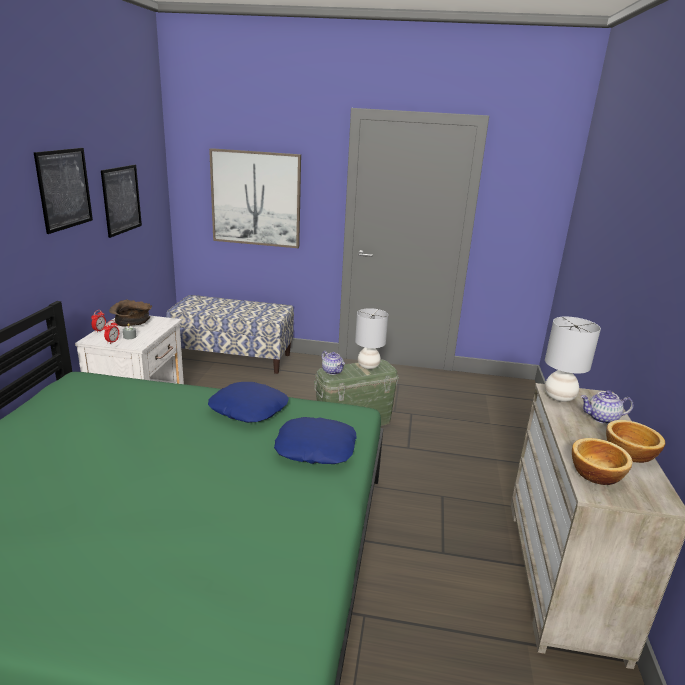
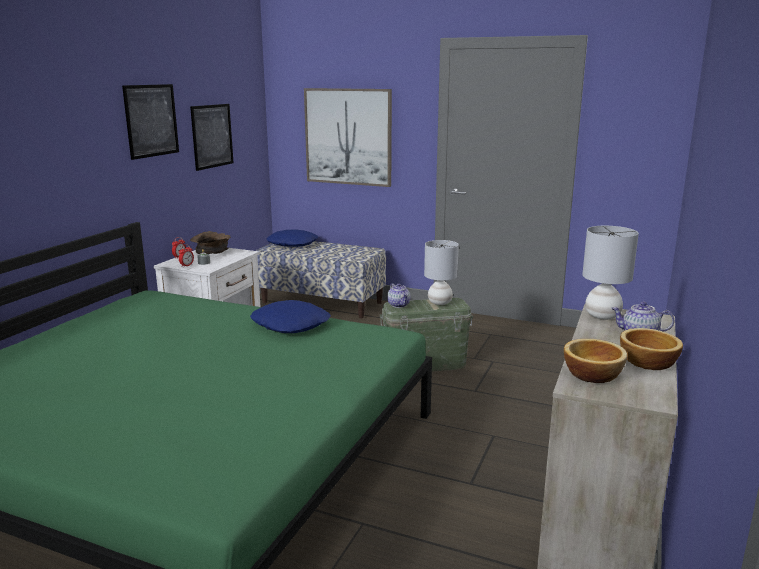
camera: 15 degrees right, 5 degrees down
(316, 448) = (339, 357): blue pillow -> blue pillow (293, 244)

